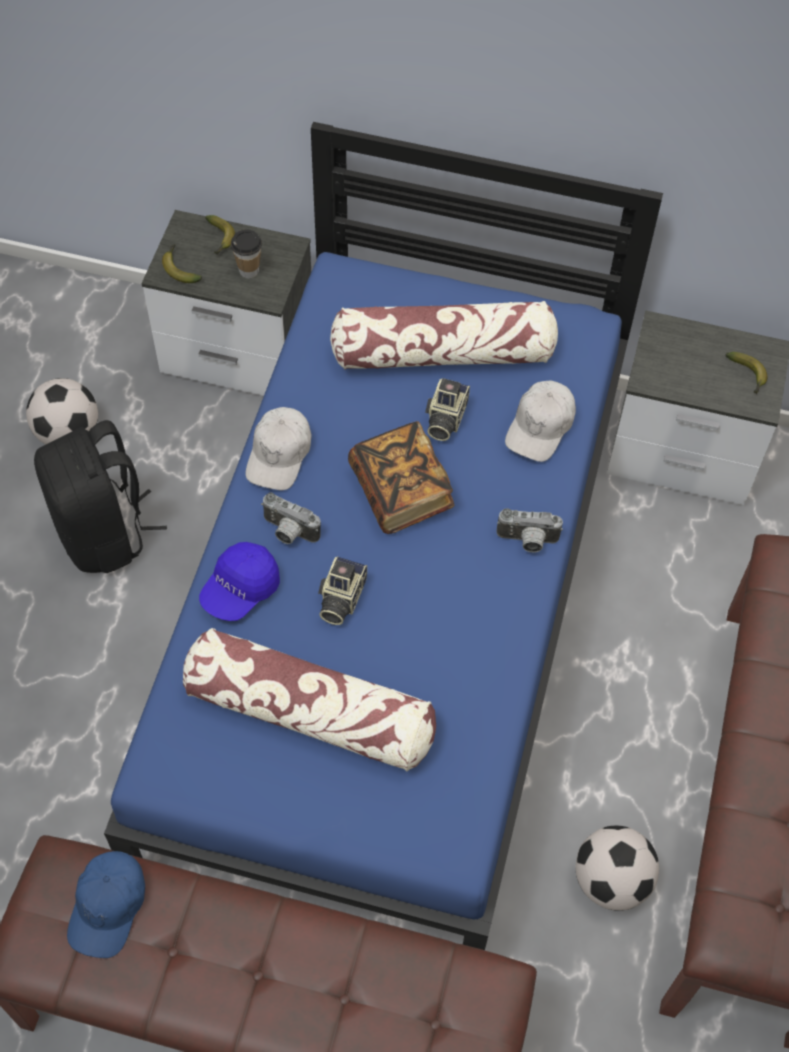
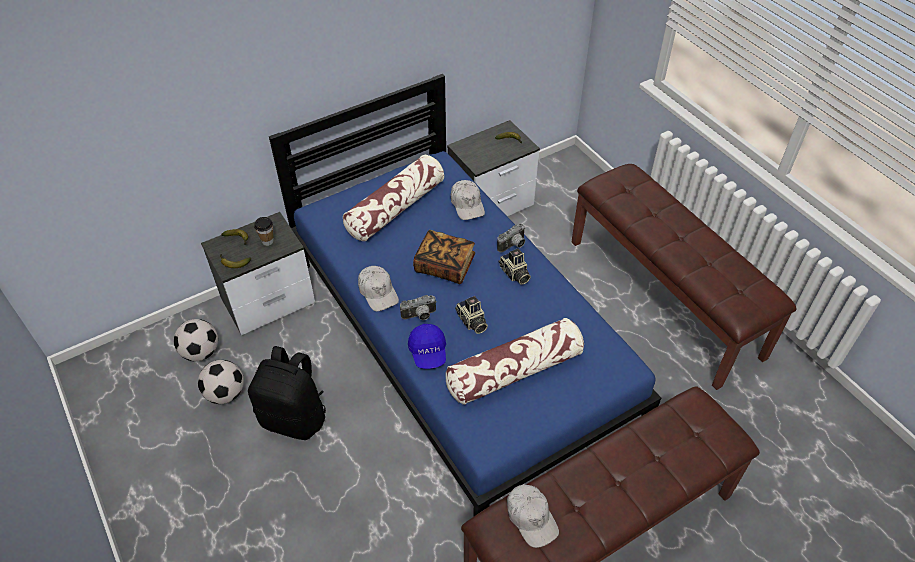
camera: 45 degrees left, 10 degrees down
(108, 906) = (531, 518): blue cap -> white cap
(444, 418) = (427, 229): camera -> camera (514, 274)
(611, 880) = (647, 362): football -> football (201, 352)

